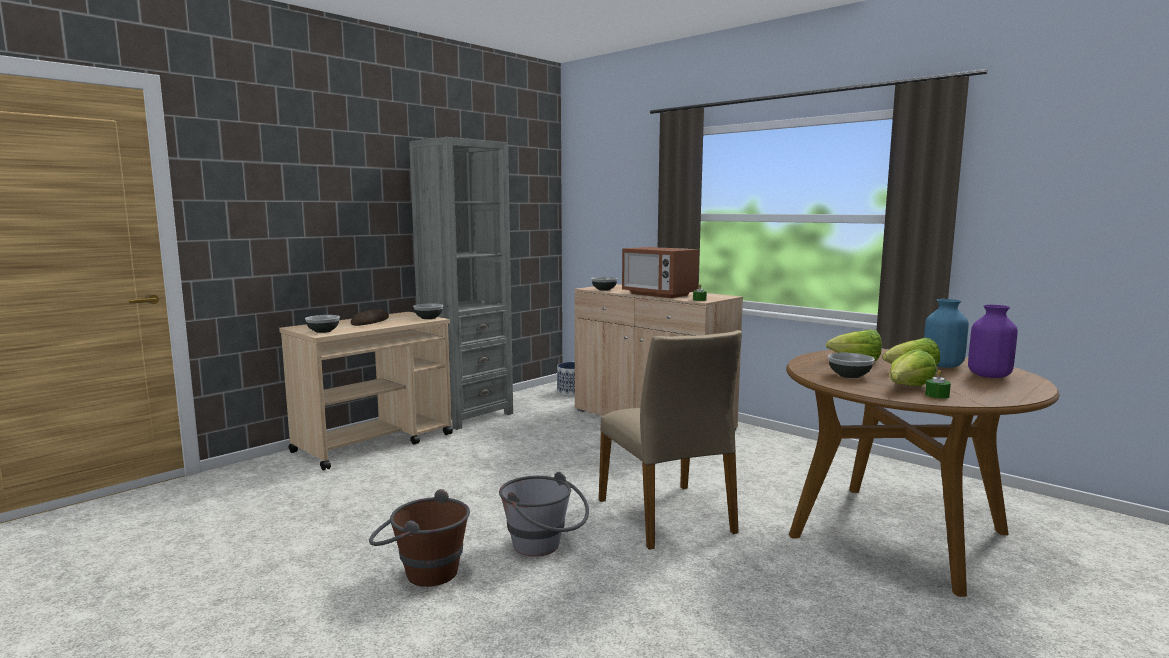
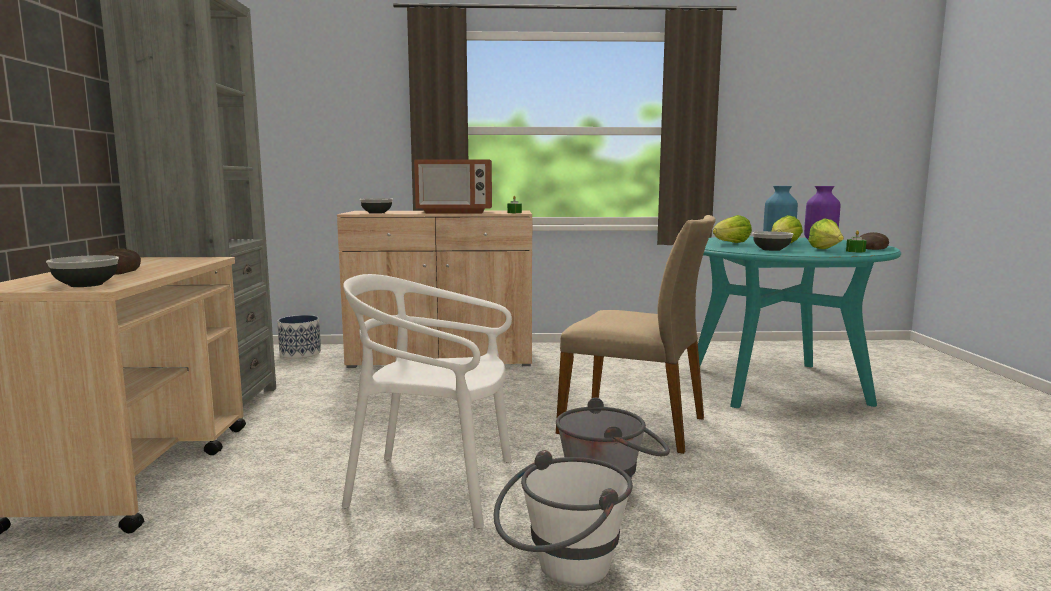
camera: 45 degrees left, 0 degrees up
(421, 572) = (562, 570): brown bucket -> white bucket
(429, 318) = (199, 258): bowl -> none
(463, 502) = (434, 486): none -> white chair
(898, 534) = (775, 384): brown dining table -> turquoise dining table
(1003, 395) = (872, 247): none -> bread

